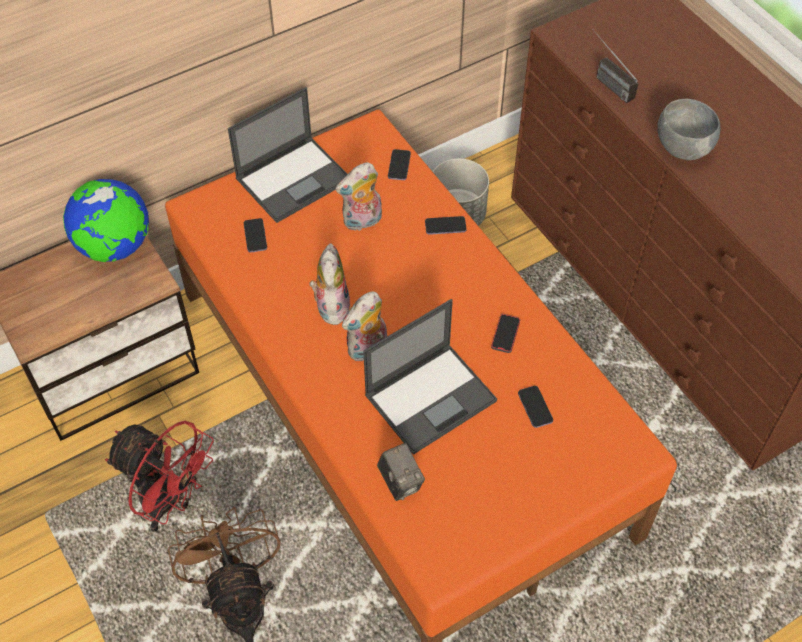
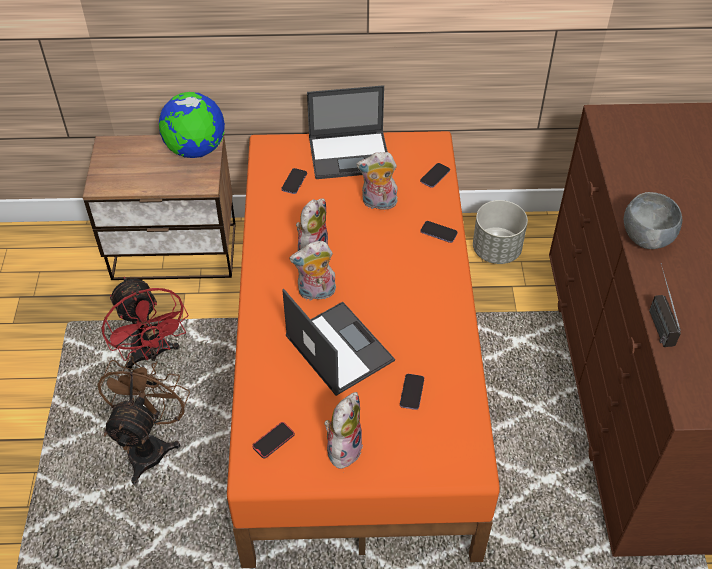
camera: 30 degrees right, 5 degrees down
(400, 482) = (271, 396): camera -> none
(431, 397) = (338, 347): laptop -> laptop turned 120 degrees counterclockwise
(505, 334) = (428, 329): phone -> phone (273, 441)
(509, 498) = (343, 448): none -> plush toy
(606, 81) = (618, 164): radio -> radio (656, 318)

